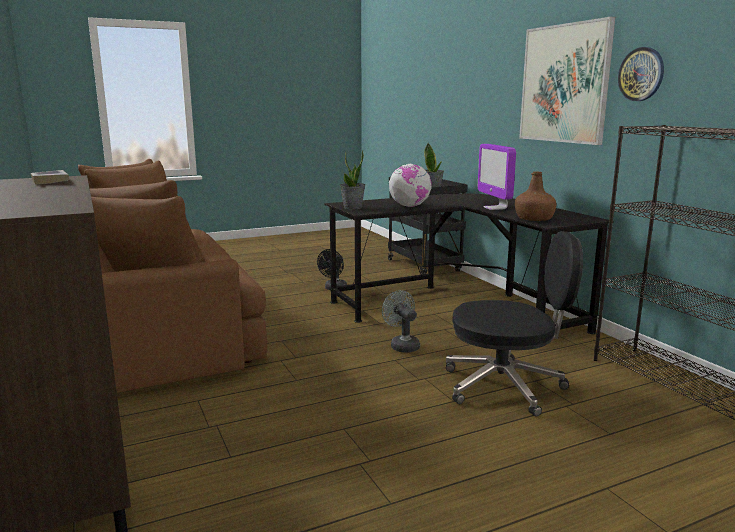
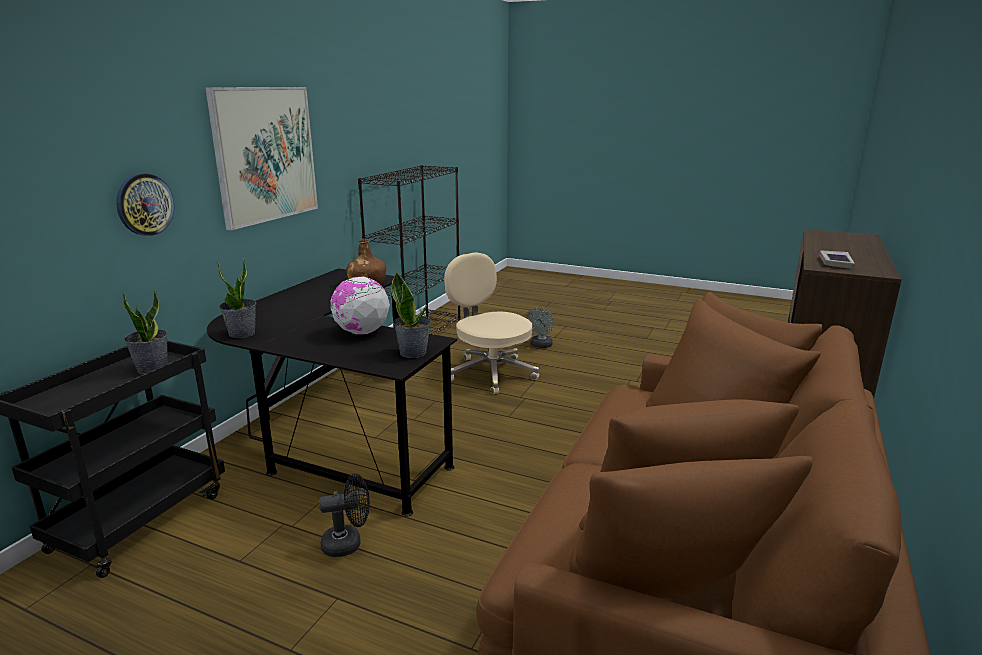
camera: 130 degrees left, 5 degrees up
(402, 345) = (477, 423): grey fan -> grey fan (540, 346)
(454, 195) = (242, 334): none -> potted plant
(495, 208) = (323, 302): monitor -> none
(505, 386) = (490, 373): black office chair -> beige office chair
(641, 74) = (330, 140): wall clock -> wall clock (144, 204)

